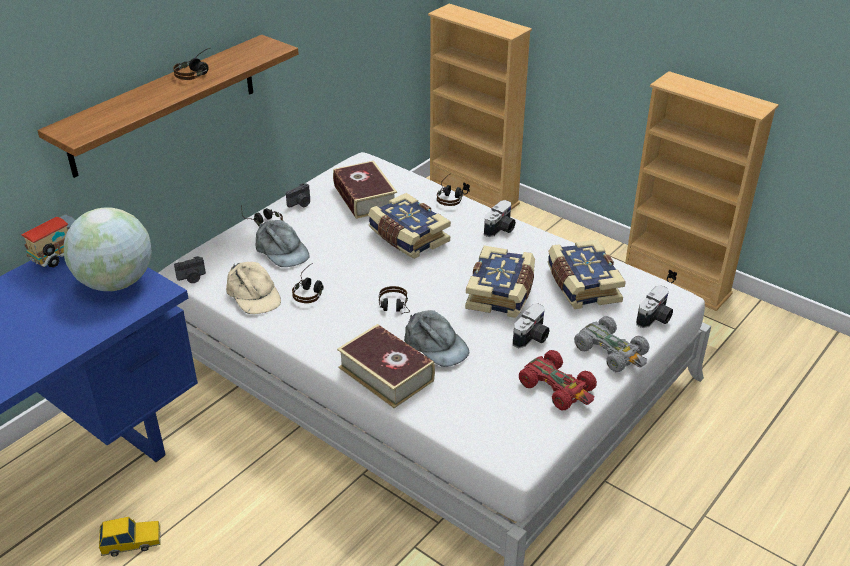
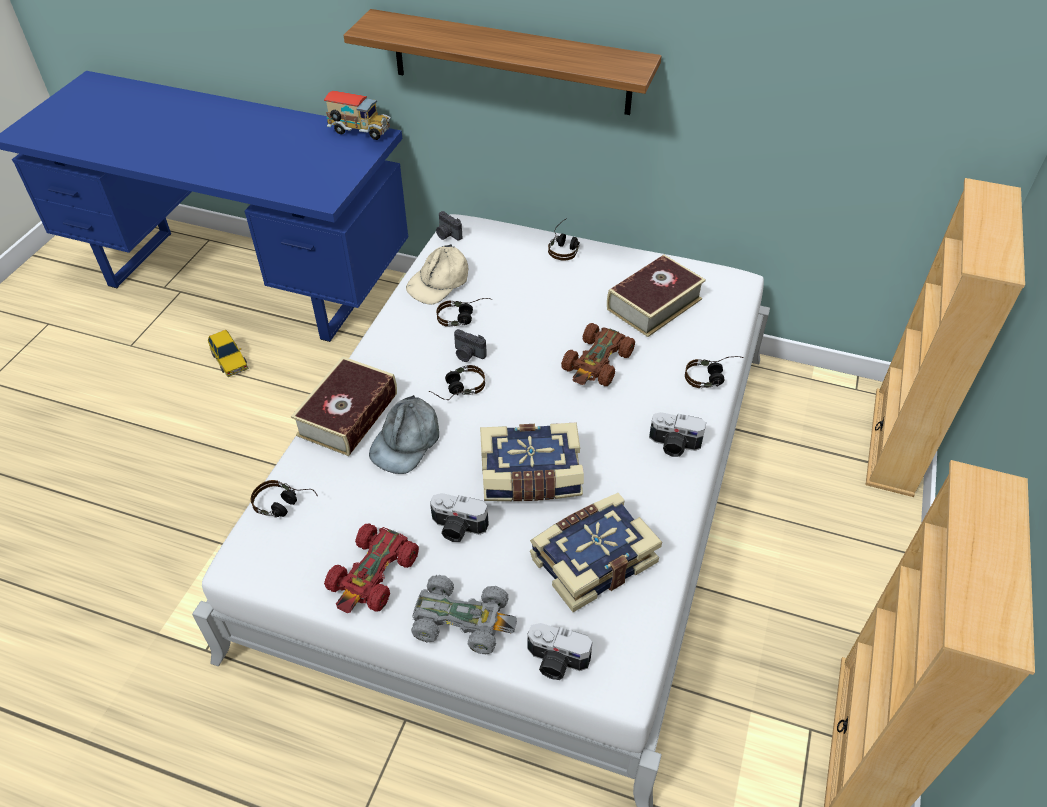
camera: 70 degrees right, 10 degrees up
(116, 282) = (329, 172): globe -> none
(197, 72) = (537, 45): headphones -> headphones (286, 505)
(281, 251) = (521, 276): grey cap -> none
(300, 203) = (612, 261): camera -> camera (468, 354)
(407, 237) = (597, 362): book -> brown toy car
(611, 351) = (463, 620): grey toy car -> grey toy car turned 105 degrees counterclockwise

